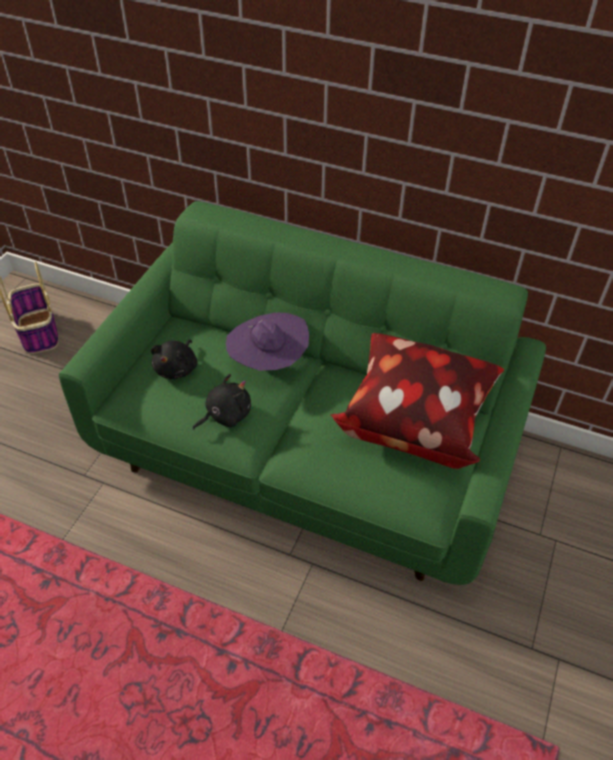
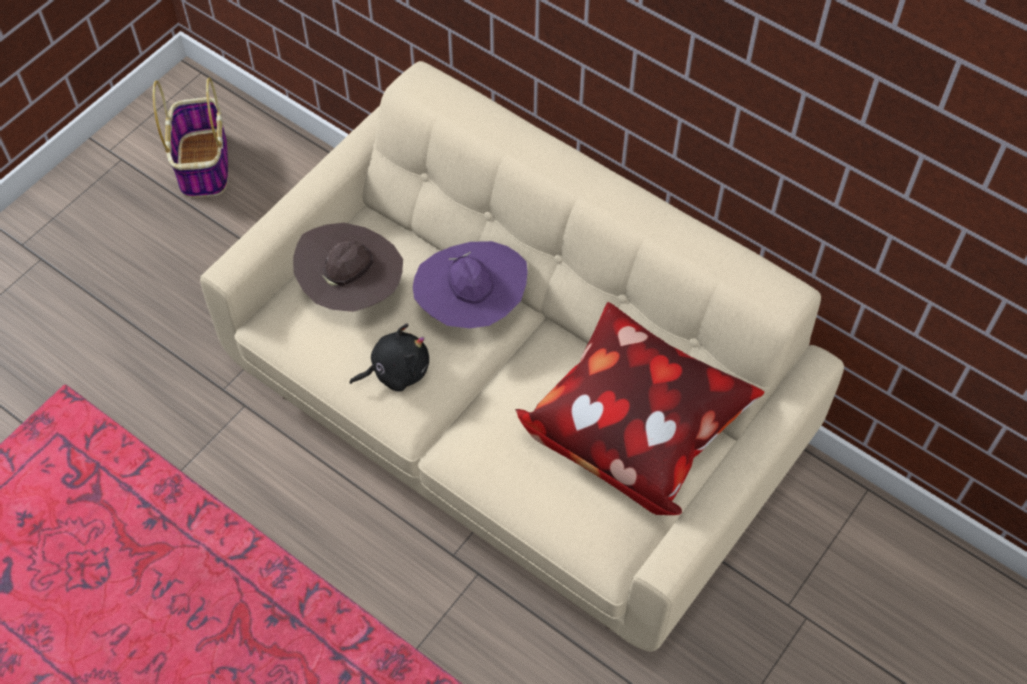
camera: 15 degrees right, 10 degrees up
(177, 368) = (352, 290): black plush toy -> brown hat
(307, 451) = (515, 419): green sofa -> beige sofa

